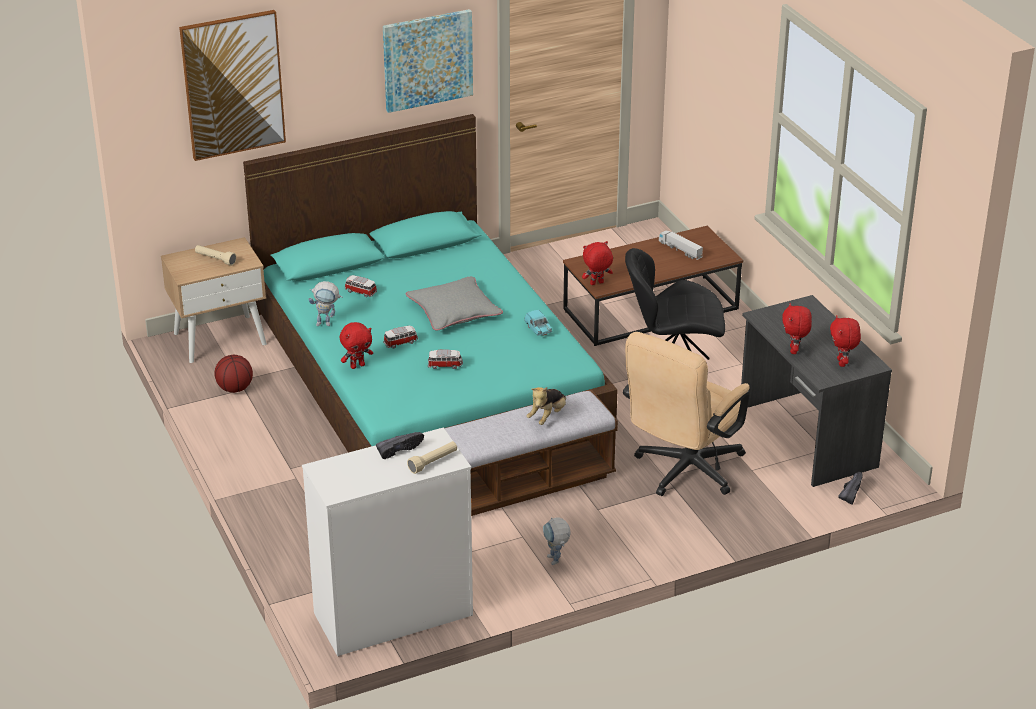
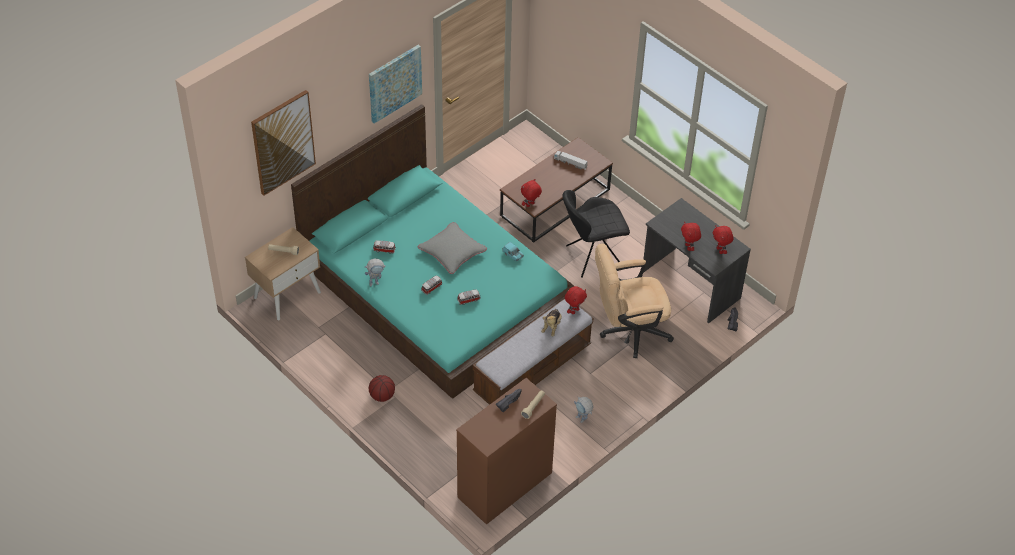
camera: 20 degrees left, 15 degrees up
(234, 389) = (319, 335): basketball -> basketball (382, 396)
(357, 365) = (413, 313): red plush toy -> red plush toy (574, 311)
(393, 615) = (504, 485): white dresser -> brown dresser
(683, 472) = (628, 331): beige office chair -> beige office chair turned 60 degrees clockwise

